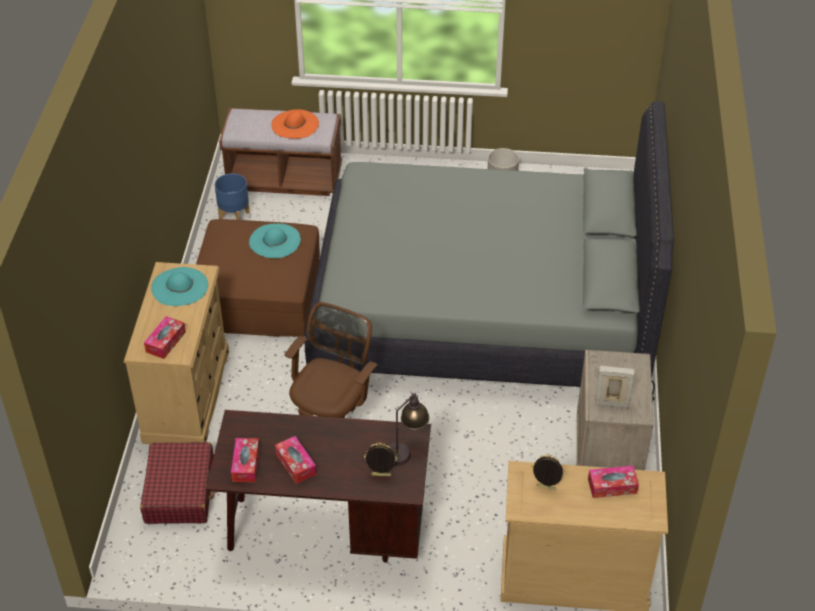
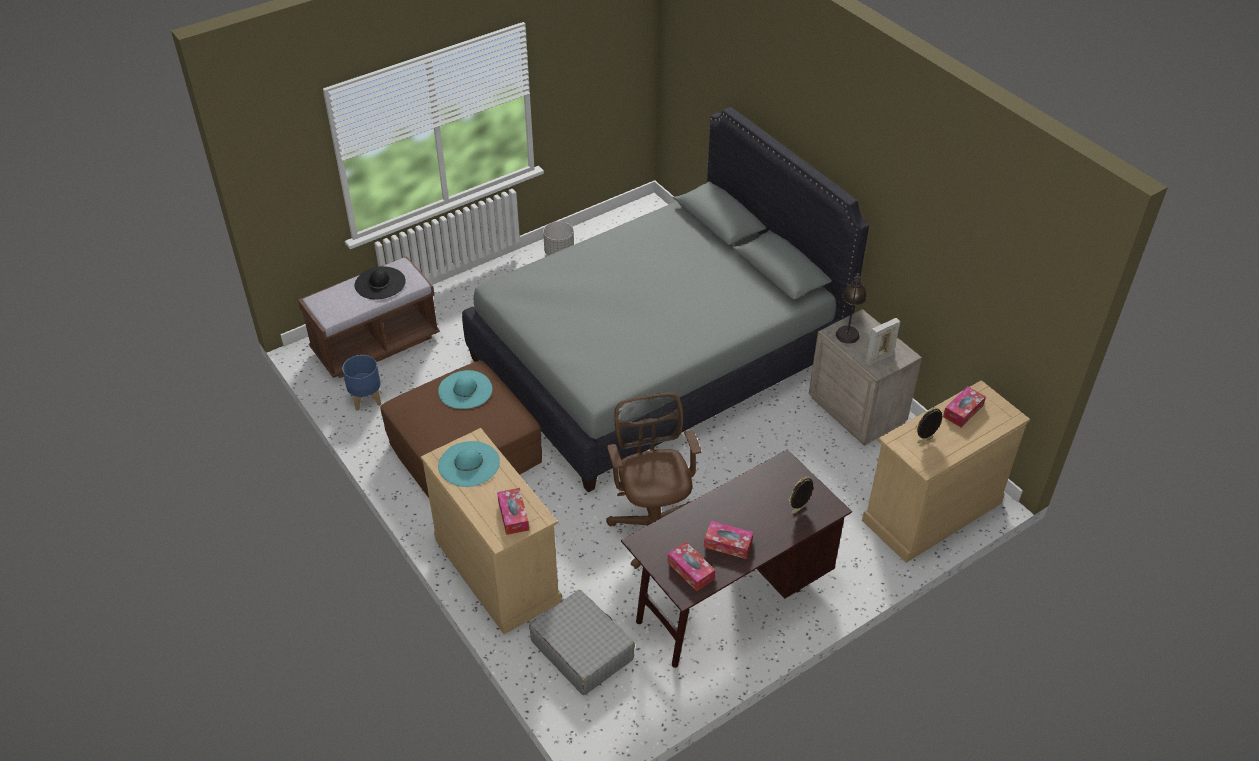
camera: 40 degrees left, 0 degrees up
(180, 491) = (582, 649): red suitcase -> grey suitcase
(295, 124) = (380, 283): orange hat -> black hat
(406, 449) = (793, 479): table lamp -> table lamp (848, 329)

